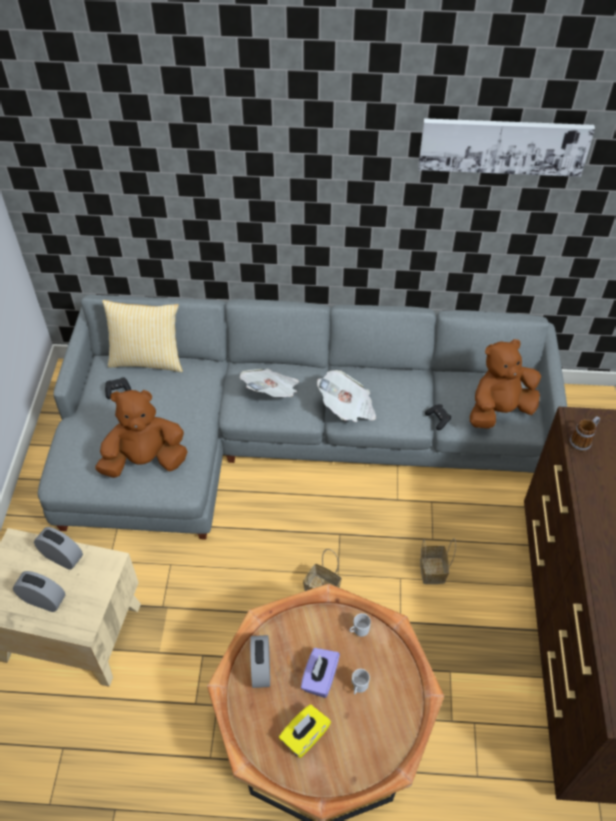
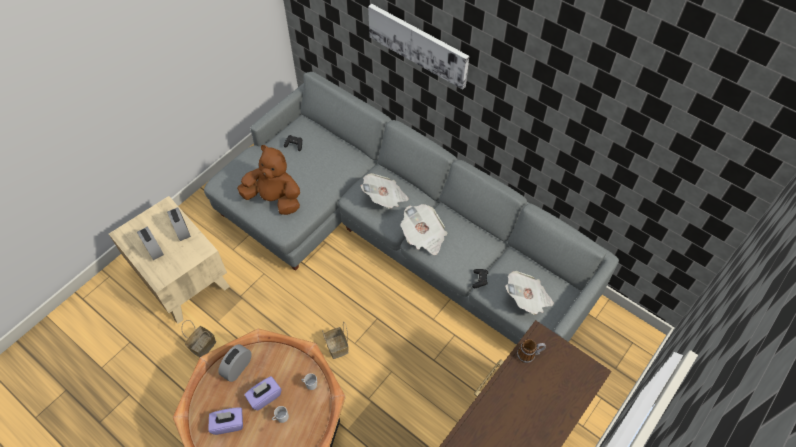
camera: 35 degrees right, 5 degrees up
(147, 360) = (328, 134): pillow -> none
(304, 736) = (228, 424): yellow tissue box -> purple tissue box
(433, 571) = (416, 381): basket -> basket (203, 347)
(499, 410) = (527, 299): brown plush toy -> newspaper
(503, 145) = (601, 102): picture -> picture (418, 44)

